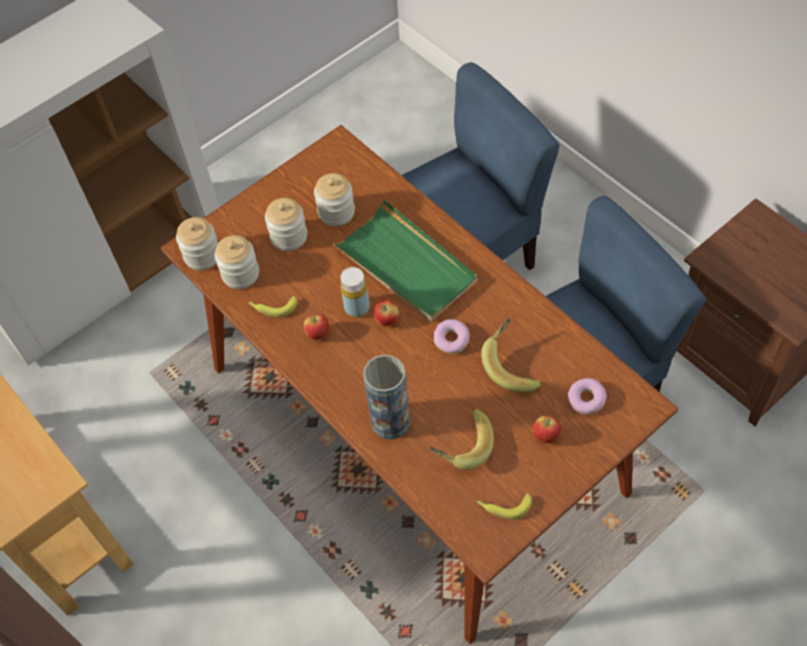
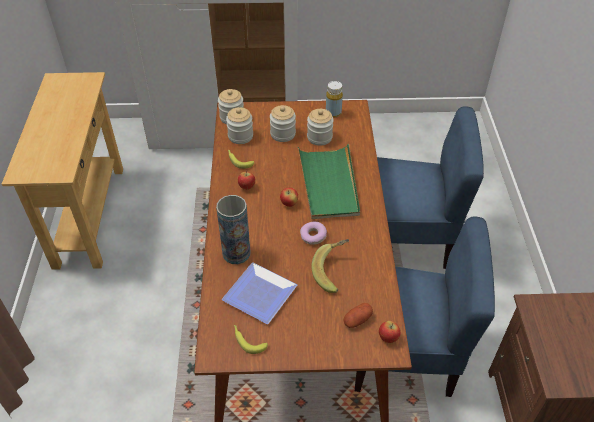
camera: 35 degrees right, 10 degrees down
(357, 308) = (280, 188): yellow bottle -> yellow bottle (333, 113)
(461, 446) = (259, 292): banana -> plate
(546, 436) = (312, 322): apple -> apple (388, 338)
(586, 399) = (357, 320): donut -> potato

